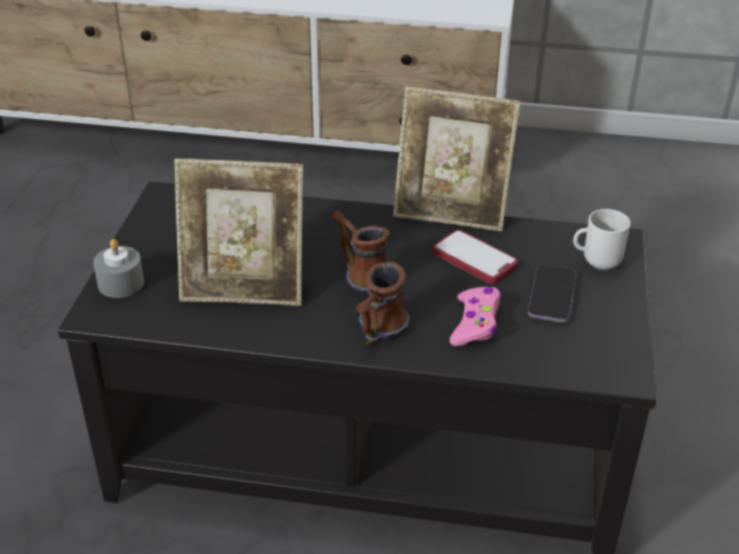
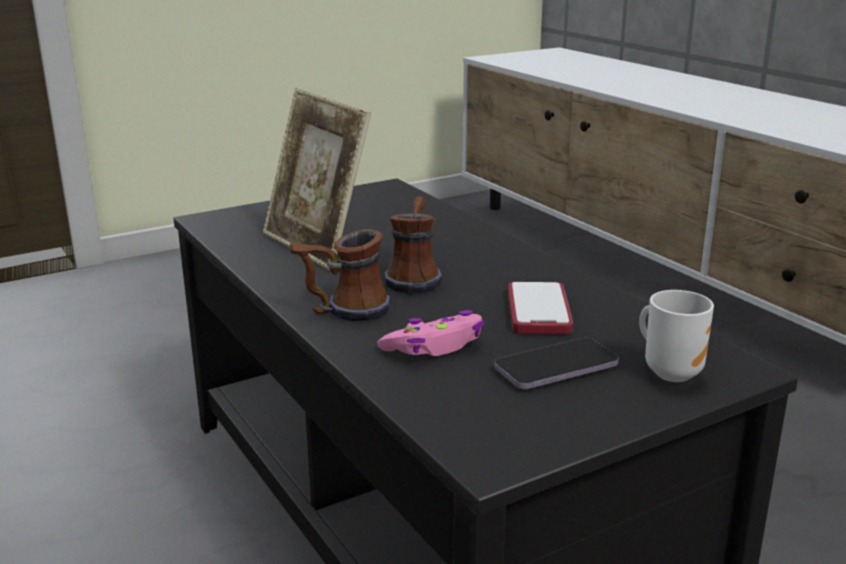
camera: 50 degrees right, 15 degrees down
(121, 283) = (255, 212): grey candle -> none
(451, 213) = (590, 277): picture frame -> none

